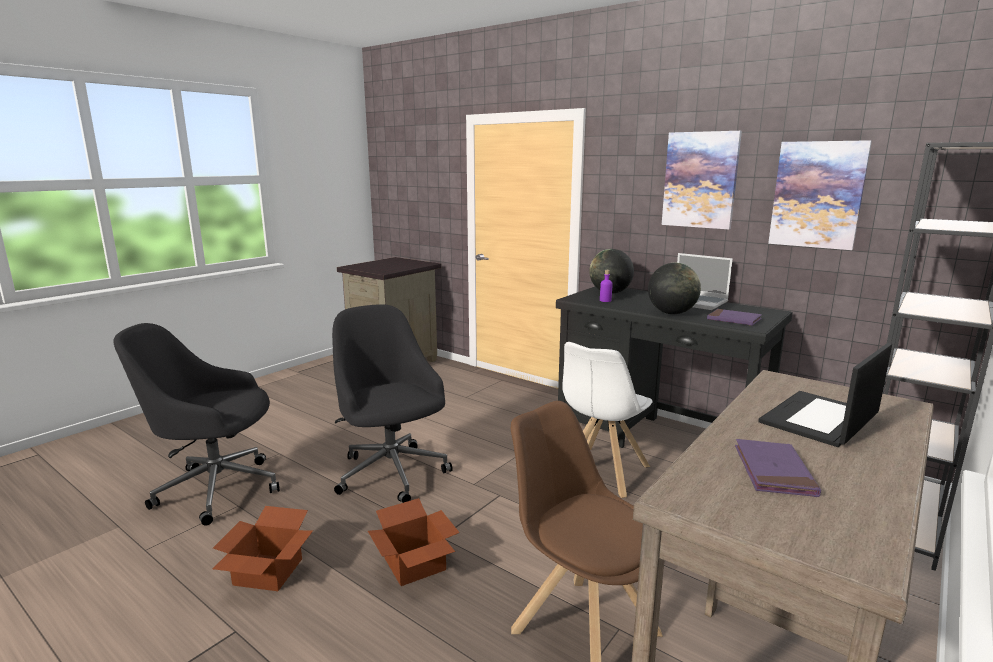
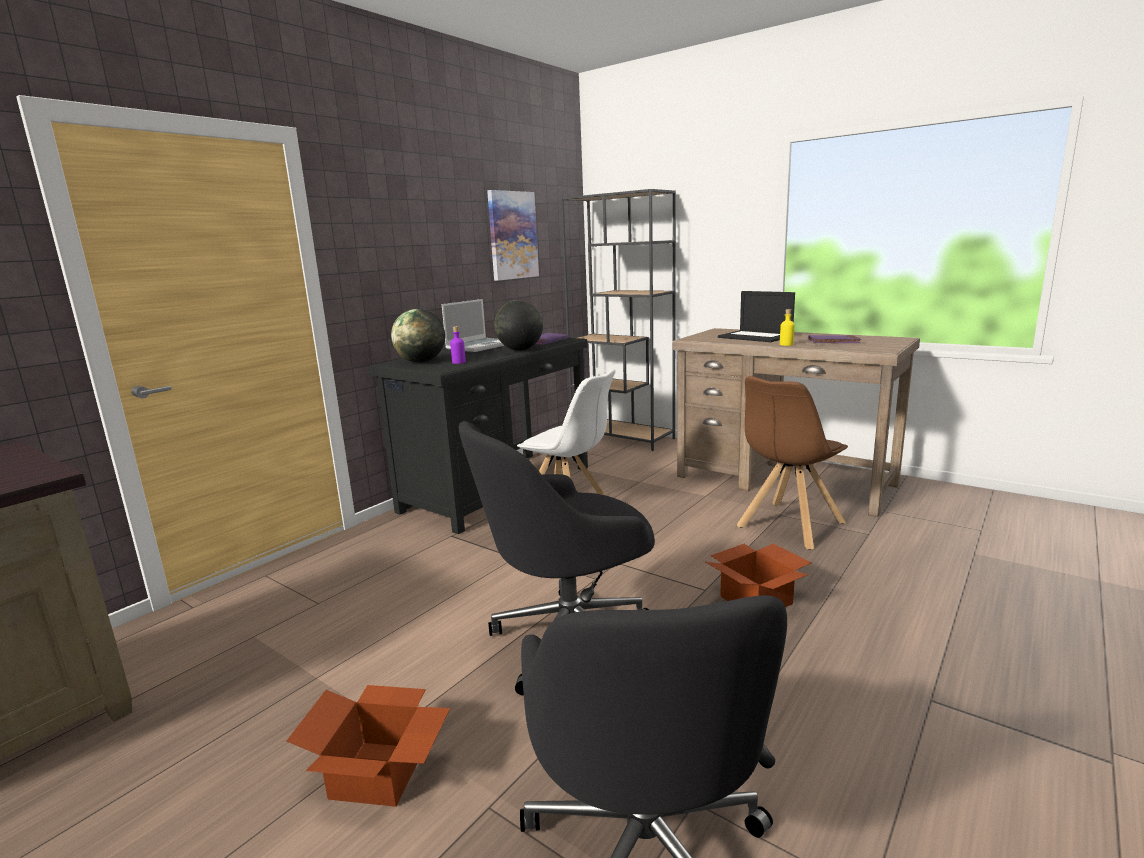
camera: 90 degrees left, 0 degrees up
(266, 573) = (831, 706): cardboard box -> cardboard box (380, 775)
(700, 180) = (438, 226): picture -> none
(734, 429) = (786, 344): none -> yellow bottle

